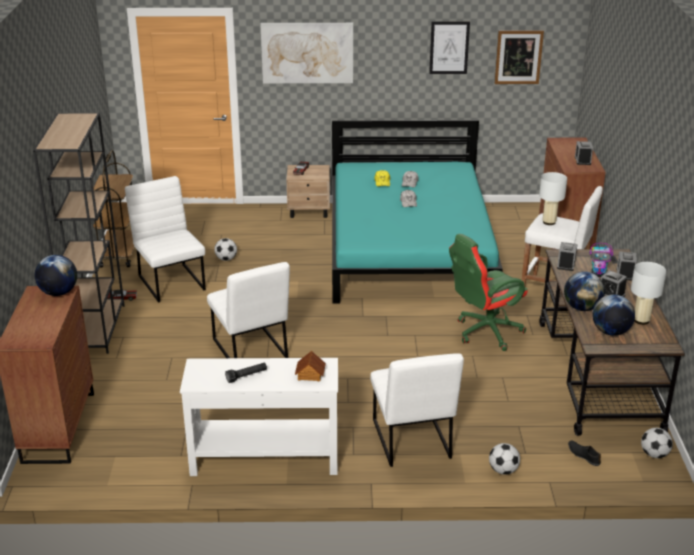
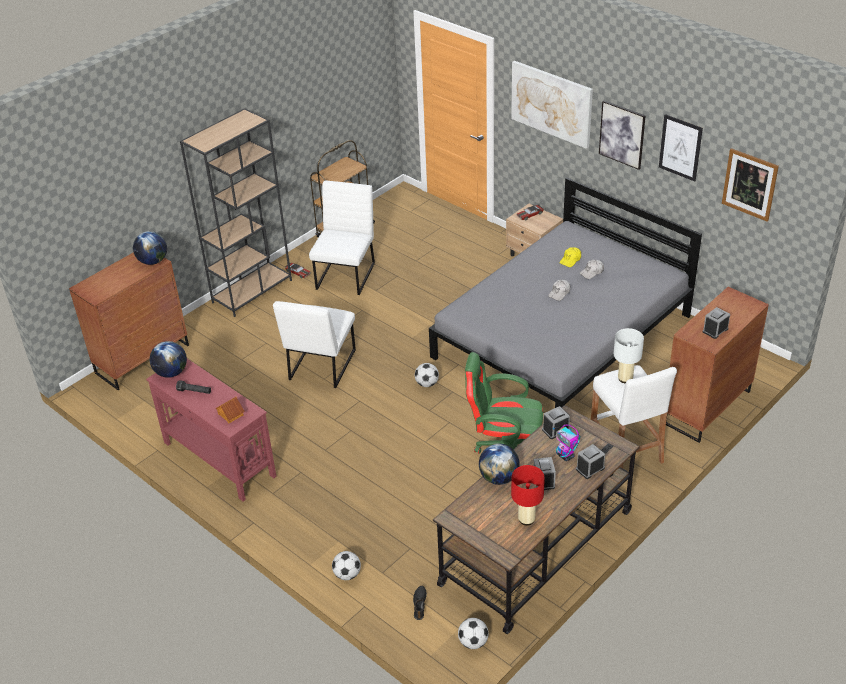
camera: 45 degrees right, 10 degrees up
(226, 259) = (409, 273): football -> football (427, 384)
(264, 458) = (219, 458): white console table -> red console table
(388, 56) = (622, 134): none -> picture
(409, 248) = (563, 336): turquoise bed -> grey bed
(411, 440) = (322, 508): white chair -> none
(611, 332) = (484, 513): globe -> globe (171, 373)
(641, 320) = (527, 519): white table lamp -> red table lamp

